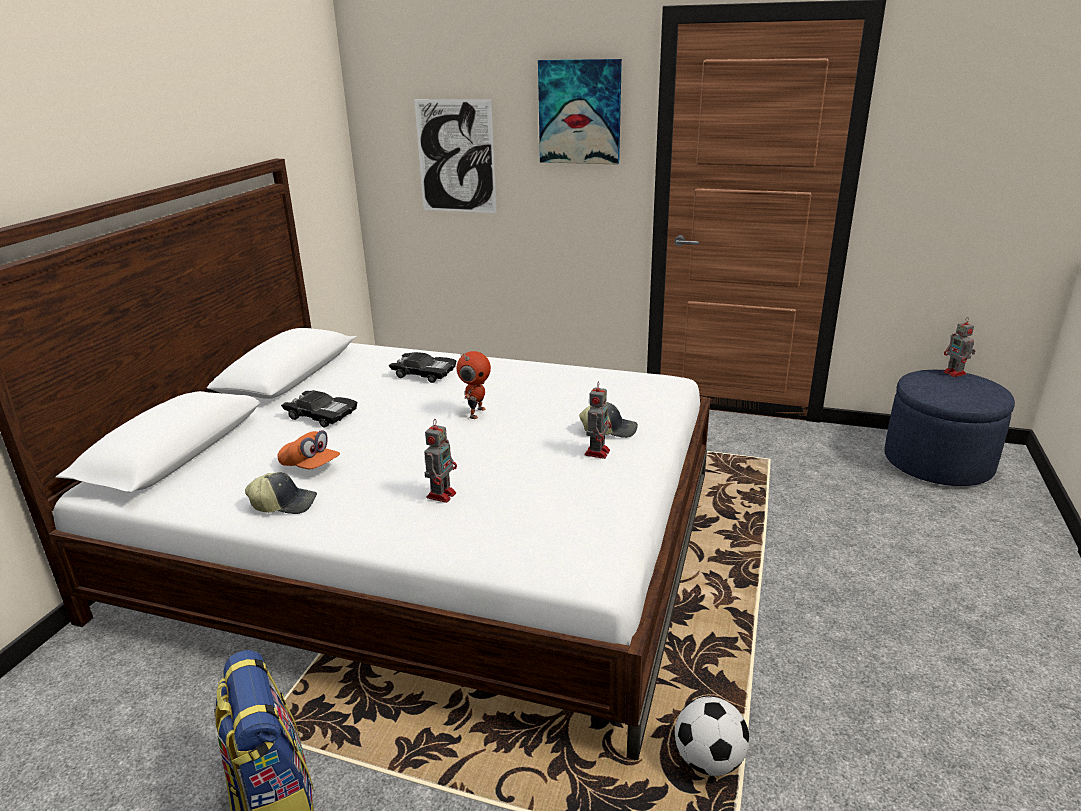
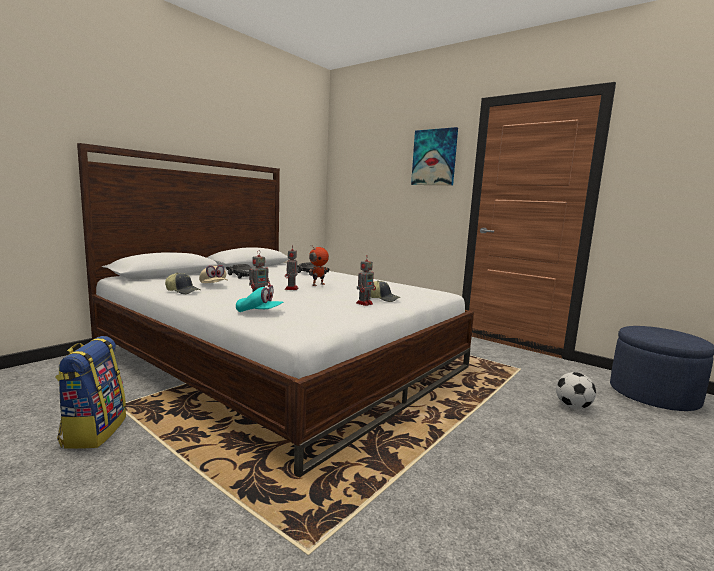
camera: 20 degrees right, 15 degrees down
(310, 466) = (213, 285): orange cap -> beige cap
(456, 156) = (371, 183): picture -> none
(481, 532) = (259, 312): none -> turquoise cap
(708, 761) = (346, 493): football -> football (572, 406)
(955, 373) = (670, 330): toy robot -> toy robot (291, 289)

